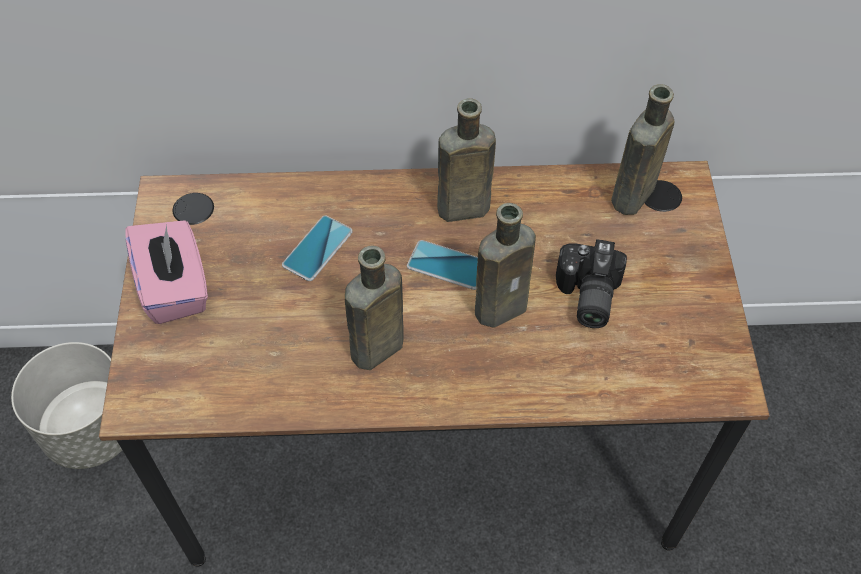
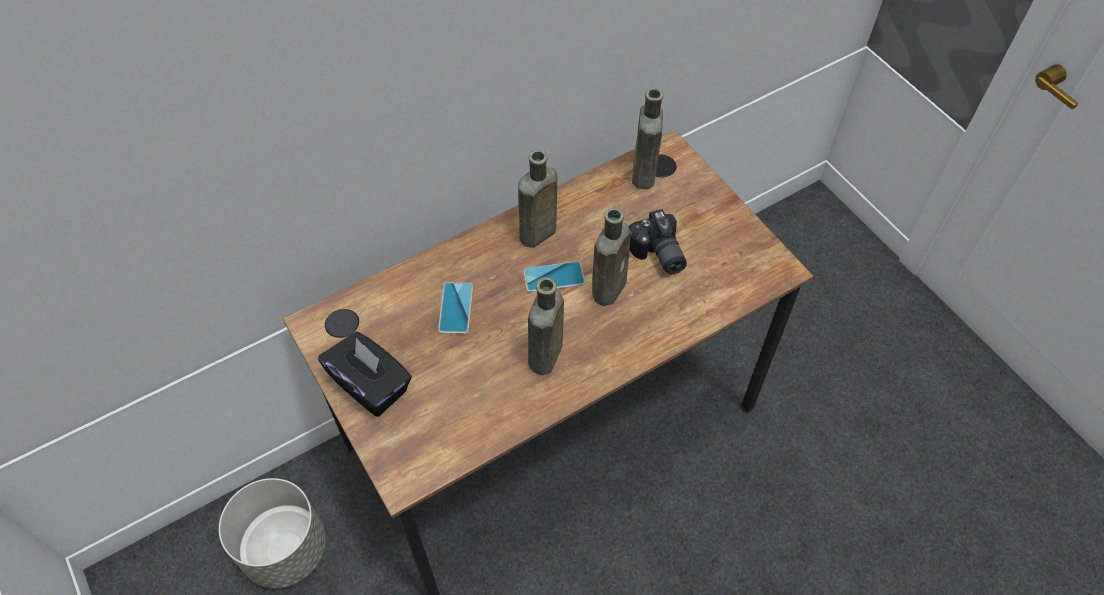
camera: 30 degrees left, 0 degrees up
(175, 287) = (371, 385): pink tissue box -> black tissue box

